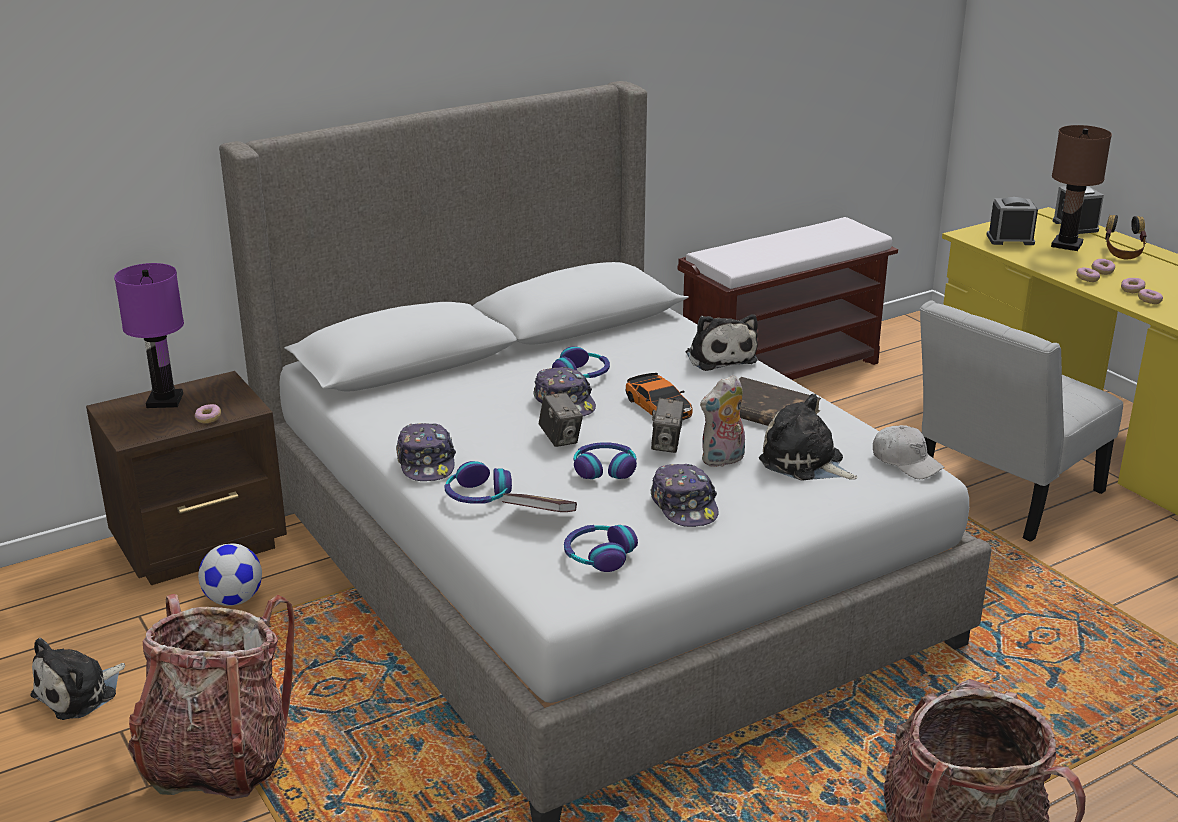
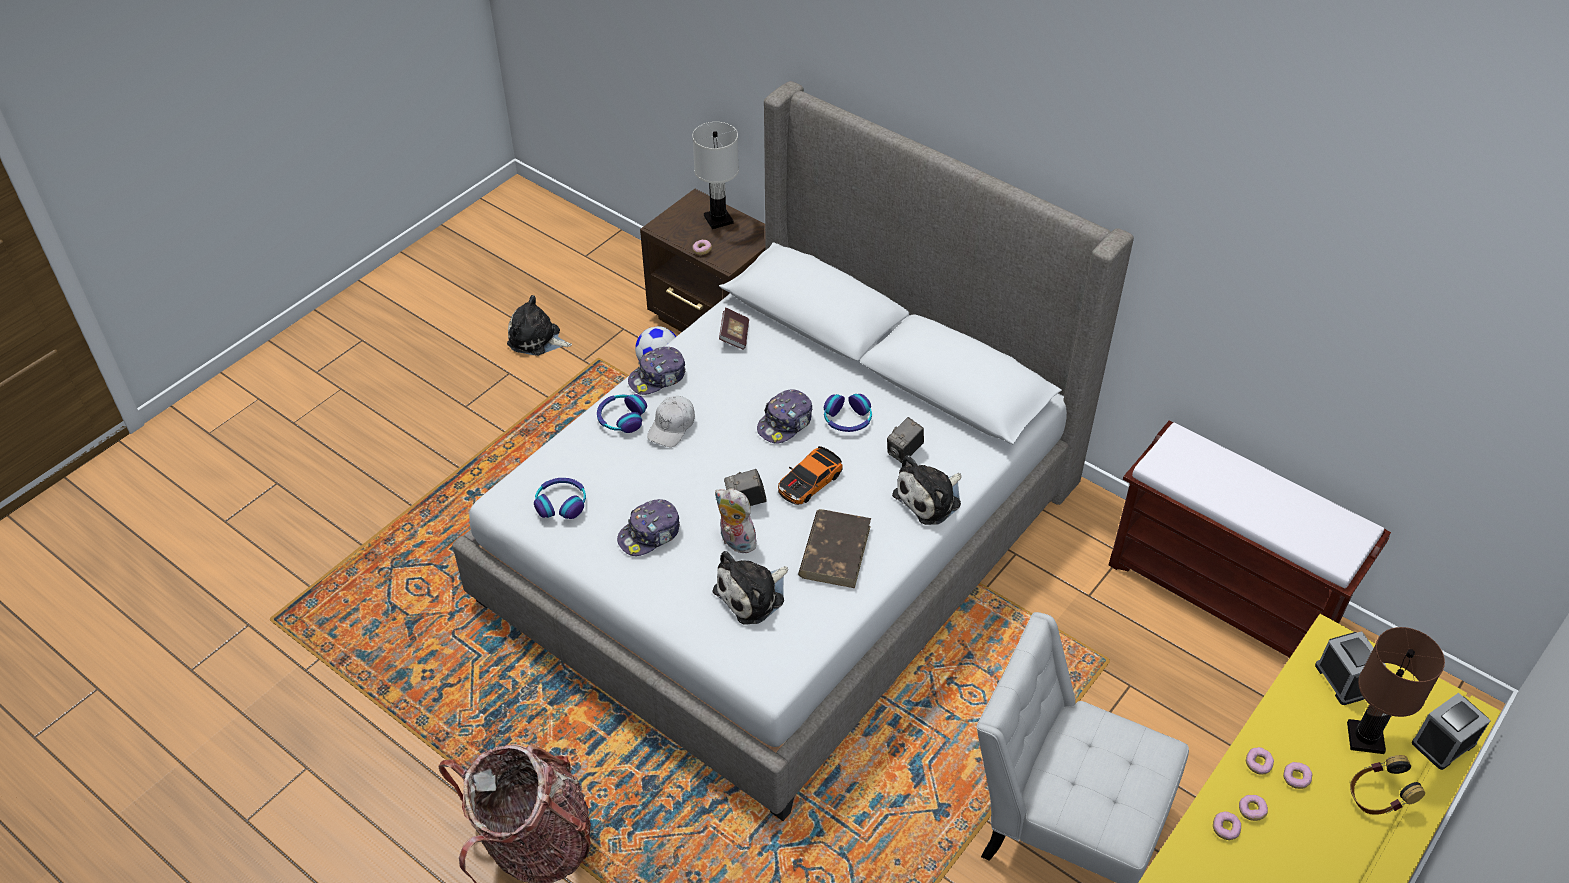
camera: 70 degrees right, 20 degrees up
(164, 401) = (718, 219): purple table lamp -> white table lamp
(217, 760) = (496, 426): backpack -> none
(539, 515) = (600, 457): book -> book (734, 336)
(560, 439) = (724, 437): camera -> camera (904, 452)
(604, 469) = (683, 474): headphones -> none
(805, 463) = (753, 594): plush toy -> plush toy turned 150 degrees counterclockwise
(906, 462) = (784, 663): white cap -> white cap (672, 426)

